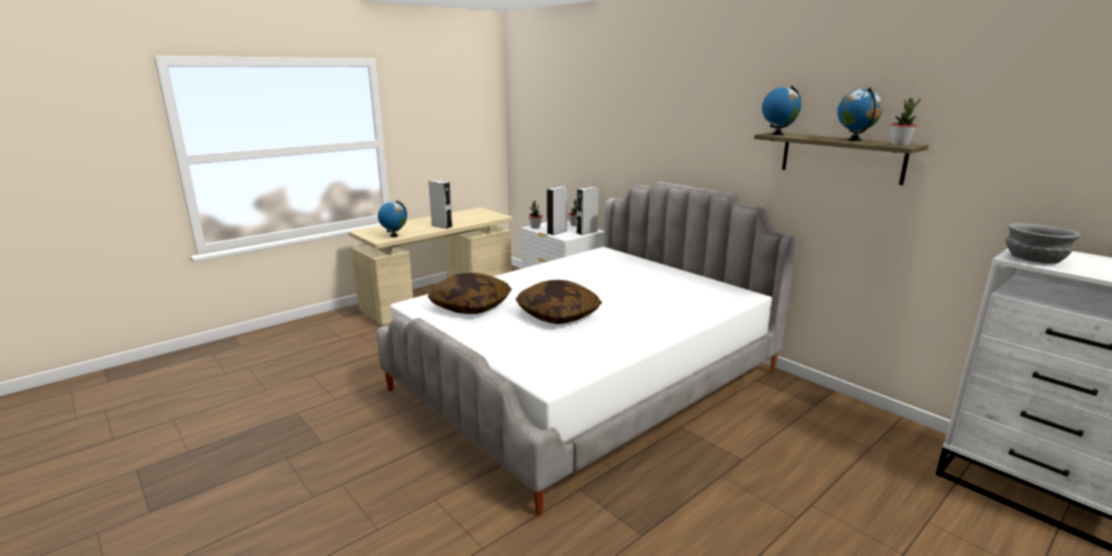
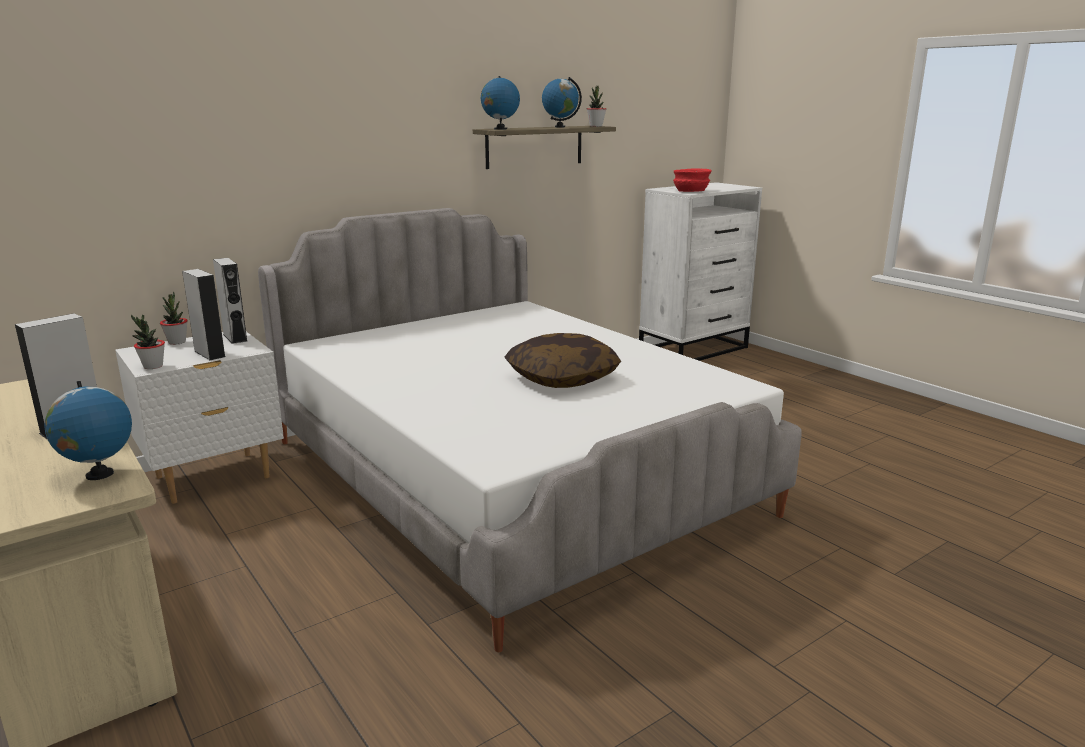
camera: 85 degrees left, 0 degrees up
(471, 306) = (518, 425): pillow -> none
(1033, 259) = (690, 191): grey bowl -> red bowl

